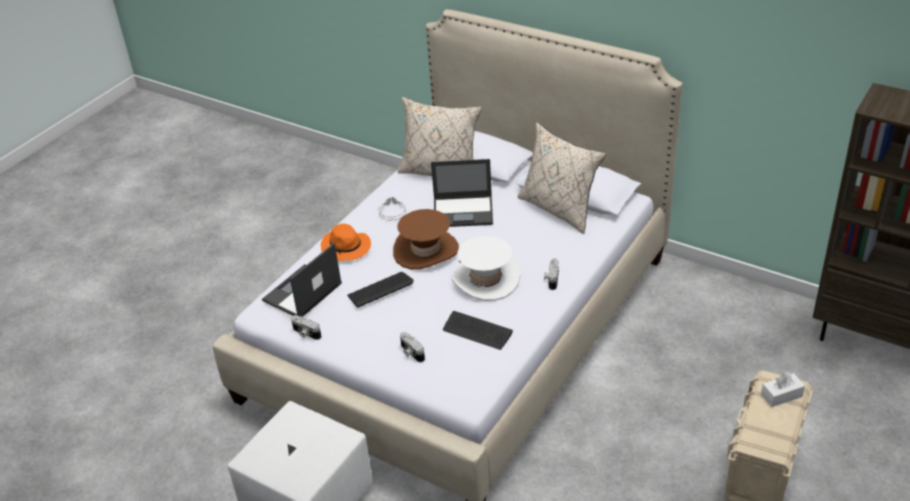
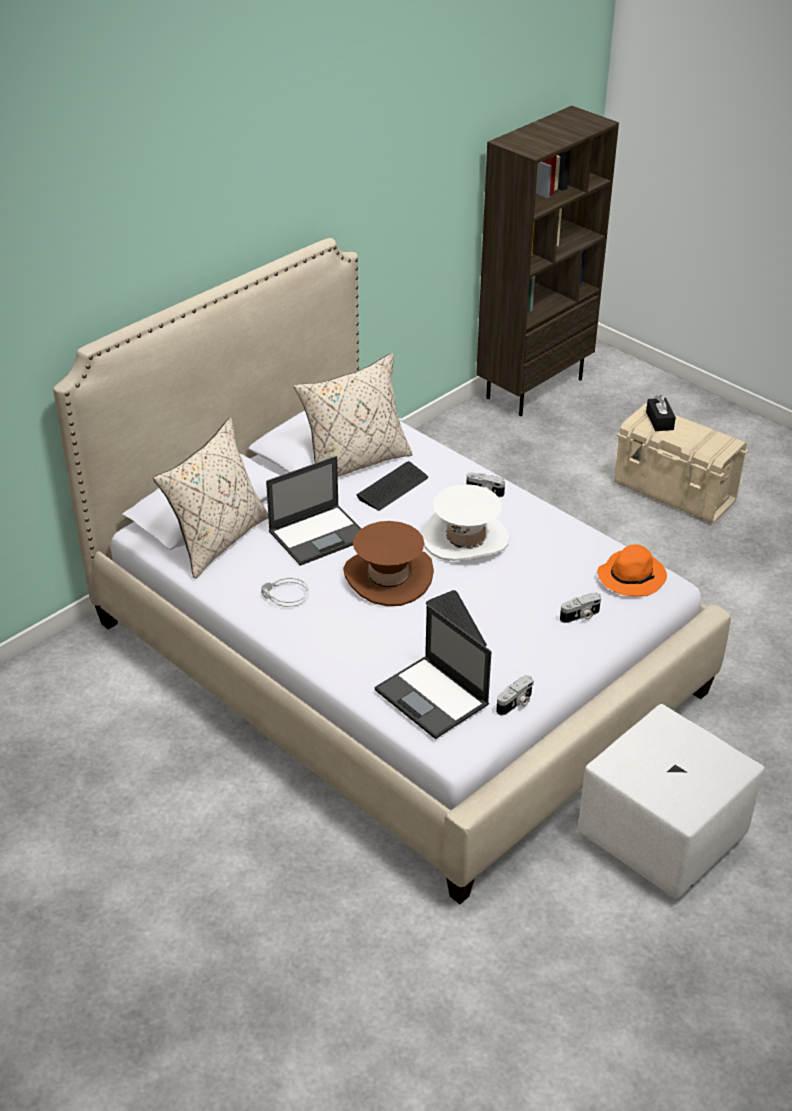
camera: 80 degrees left, 0 degrees up
(346, 248) = (347, 647): orange hat -> orange hat (631, 576)
(464, 211) = (319, 535): laptop -> laptop turned 45 degrees clockwise
(477, 331) = (557, 561): keyboard -> keyboard (393, 488)
(781, 395) = (659, 421): white tissue box -> black tissue box

